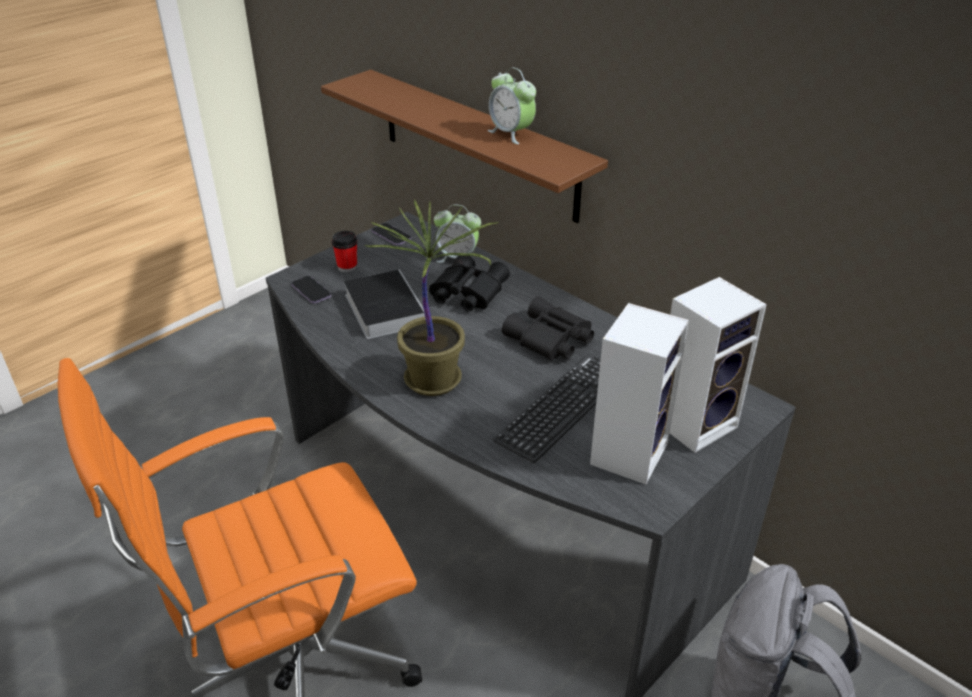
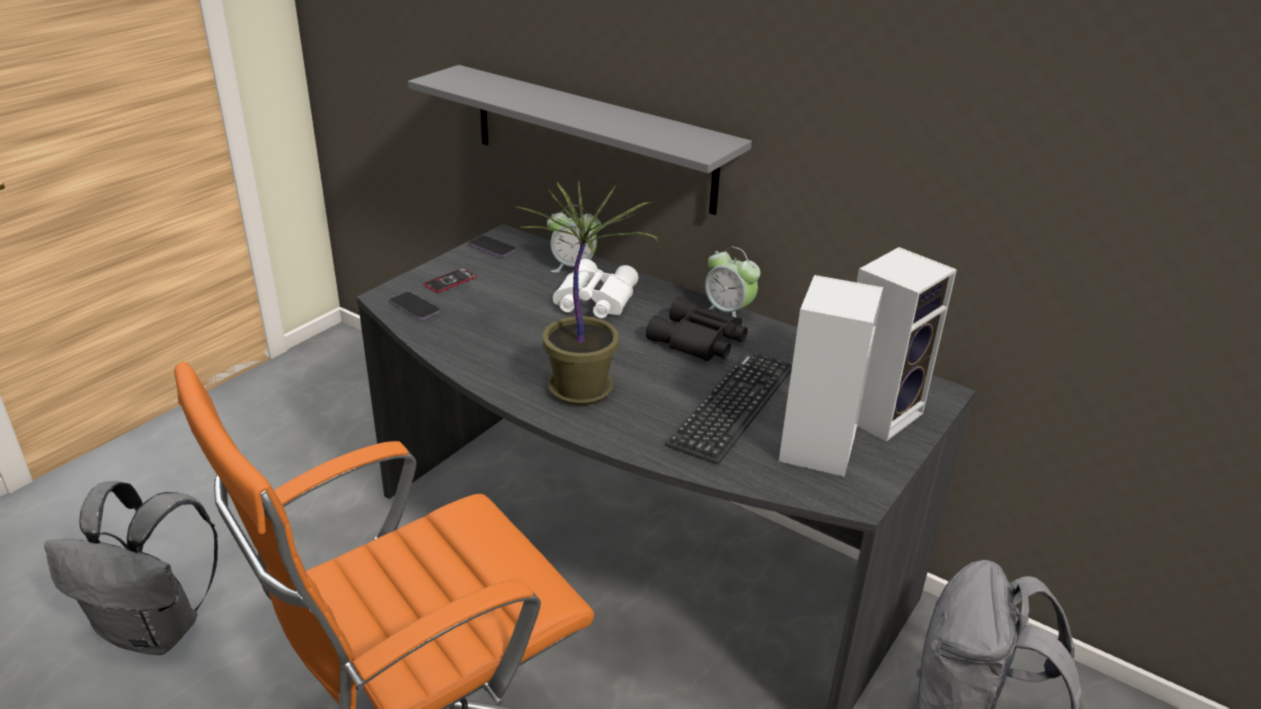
camera: 10 degrees left, 5 degrees down
(97, 541) = (156, 630): none -> grey backpack
(347, 267) = (450, 281): cup -> phone
(383, 307) = (503, 320): book -> none
(466, 292) = (593, 300): black binoculars -> white binoculars
(477, 144) = (592, 138): brown shelf -> grey shelf
(511, 134) = (639, 119): alarm clock -> alarm clock (728, 312)

